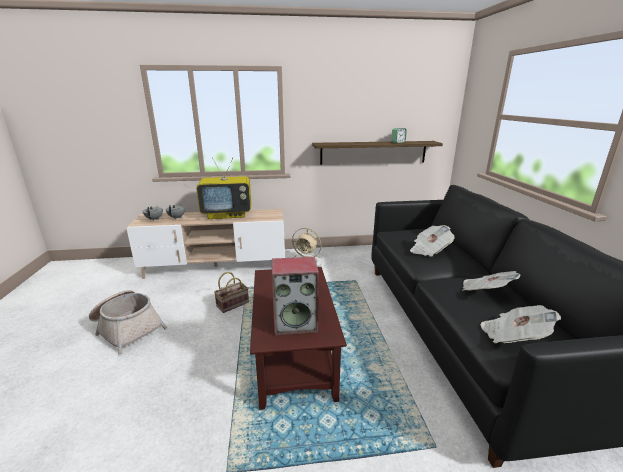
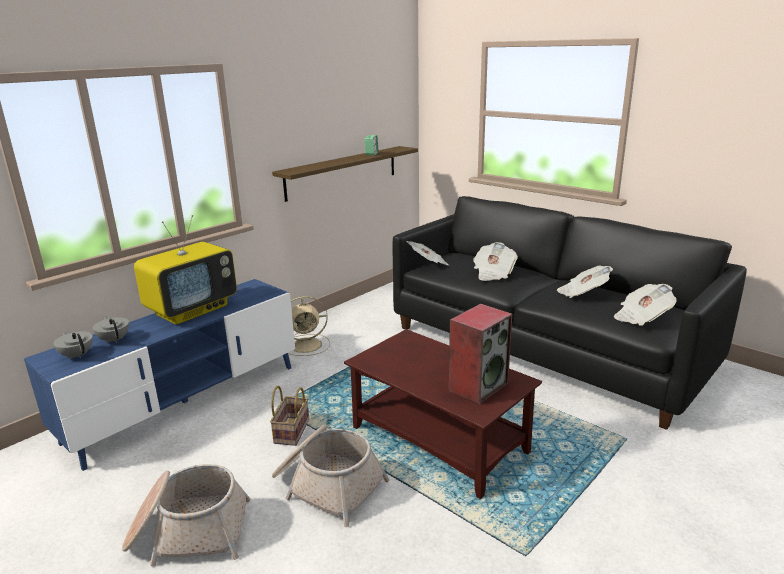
camera: 40 degrees left, 0 degrees up
(204, 343) = (327, 485): none -> basket
(215, 266) = (186, 402): beige tv stand -> blue tv stand
(397, 230) = (428, 263): none -> newspaper

